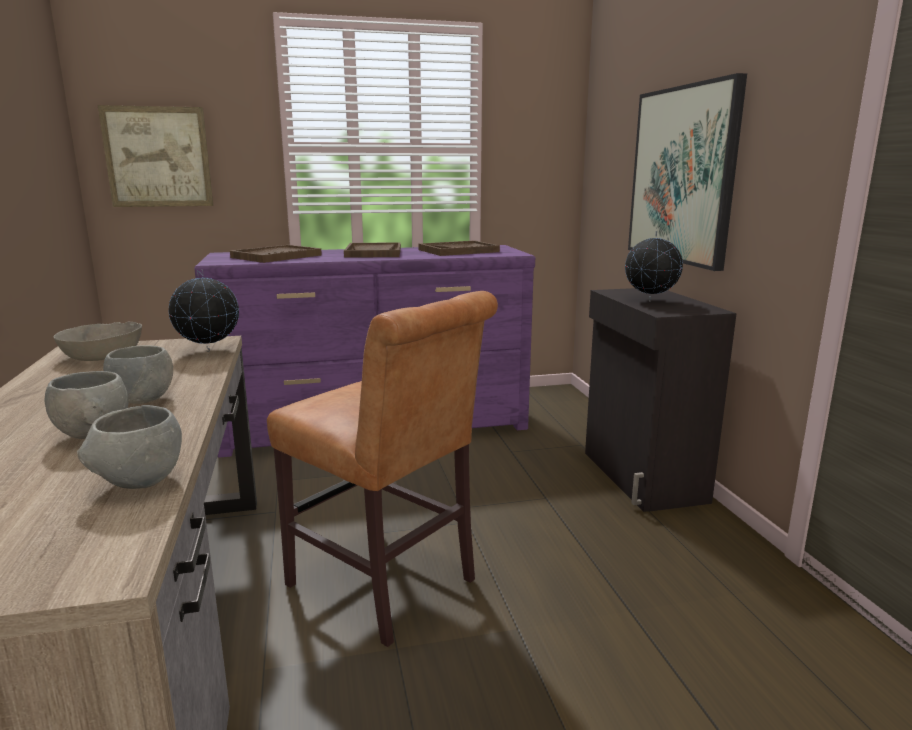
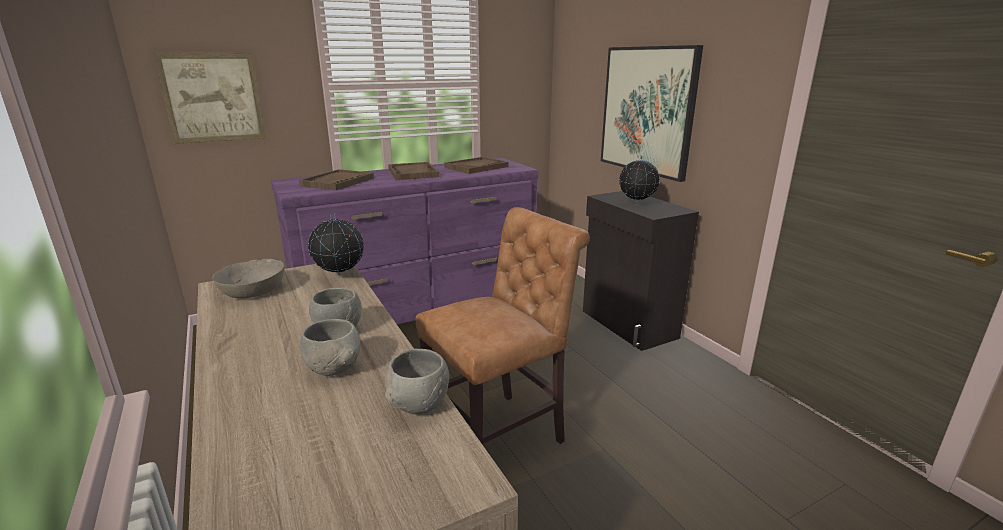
camera: 15 degrees left, 5 degrees up
(388, 587) = (501, 435): brown chair -> brown chair turned 60 degrees counterclockwise

